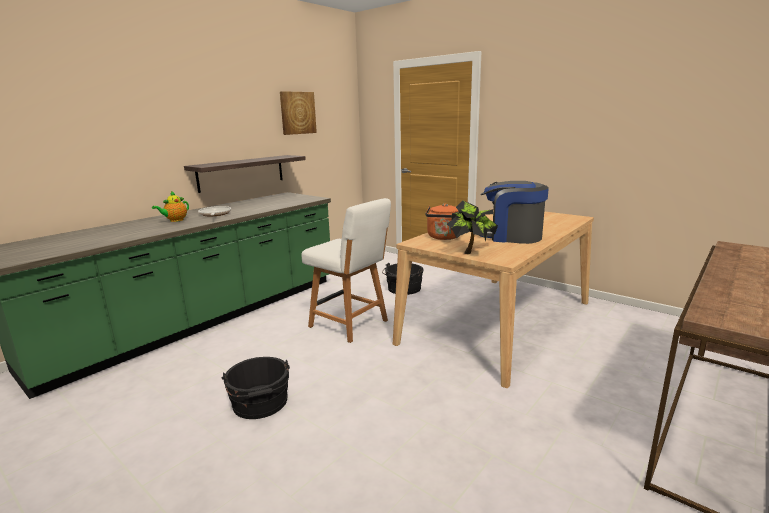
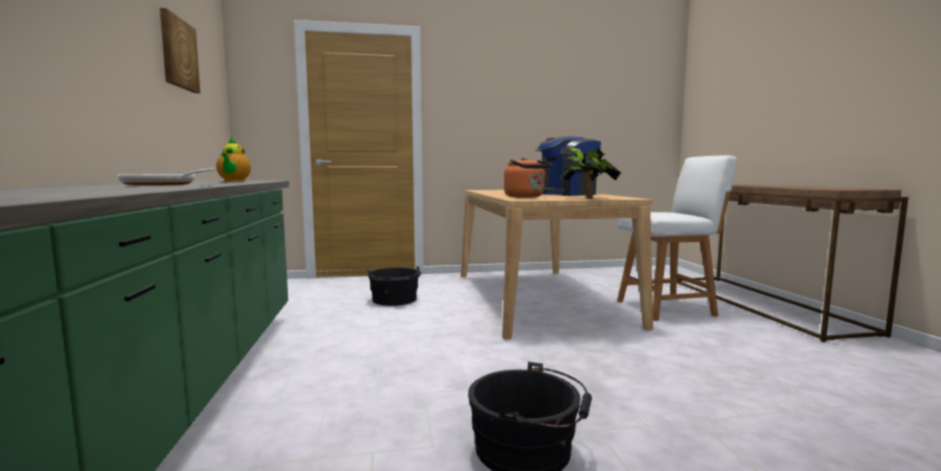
camera: 50 degrees left, 10 degrees down
(175, 220) = (96, 187): teapot -> teapot (234, 181)
(241, 173) = (120, 130): shelf -> none
(350, 324) = (418, 341): white chair -> white chair (668, 308)

